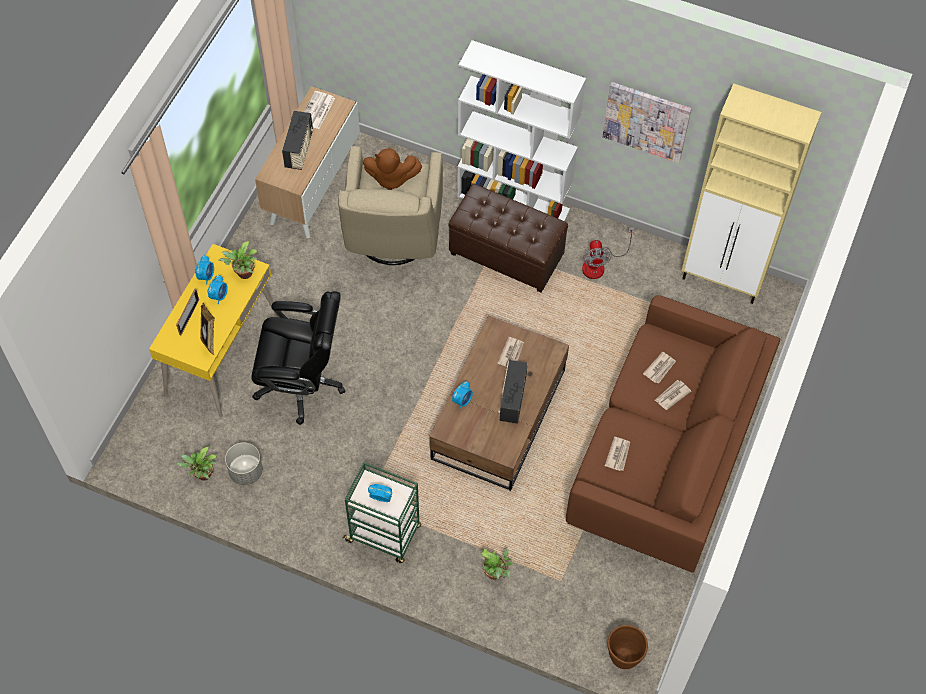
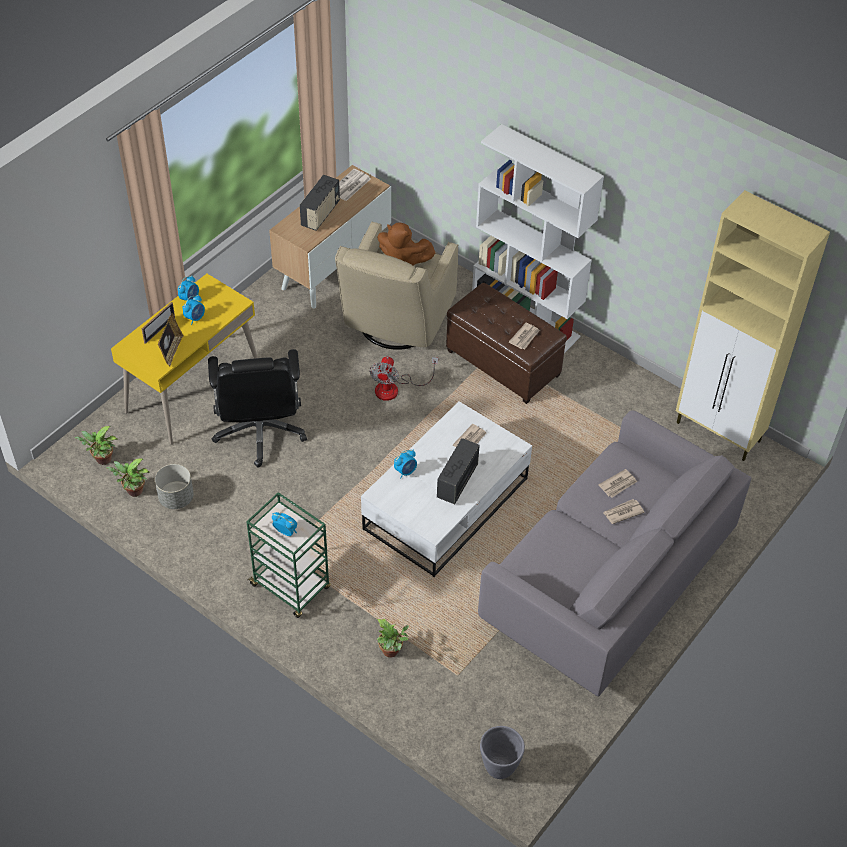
camera: 15 degrees right, 10 degrees down
(243, 274) = (225, 305): potted plant -> potted plant (102, 460)
(302, 383) = (260, 432): black office chair -> black office chair turned 60 degrees clockwise
(498, 415) = (445, 505): brown coffee table -> white coffee table
(599, 264) = (594, 391): fan -> fan (395, 388)
(618, 454) = (548, 554): newspaper -> newspaper (525, 337)
(623, 657) = (499, 767): brown planter -> grey planter
(646, 121) = (659, 234): picture -> none
(665, 456) = (606, 583): brown sofa -> grey sofa

